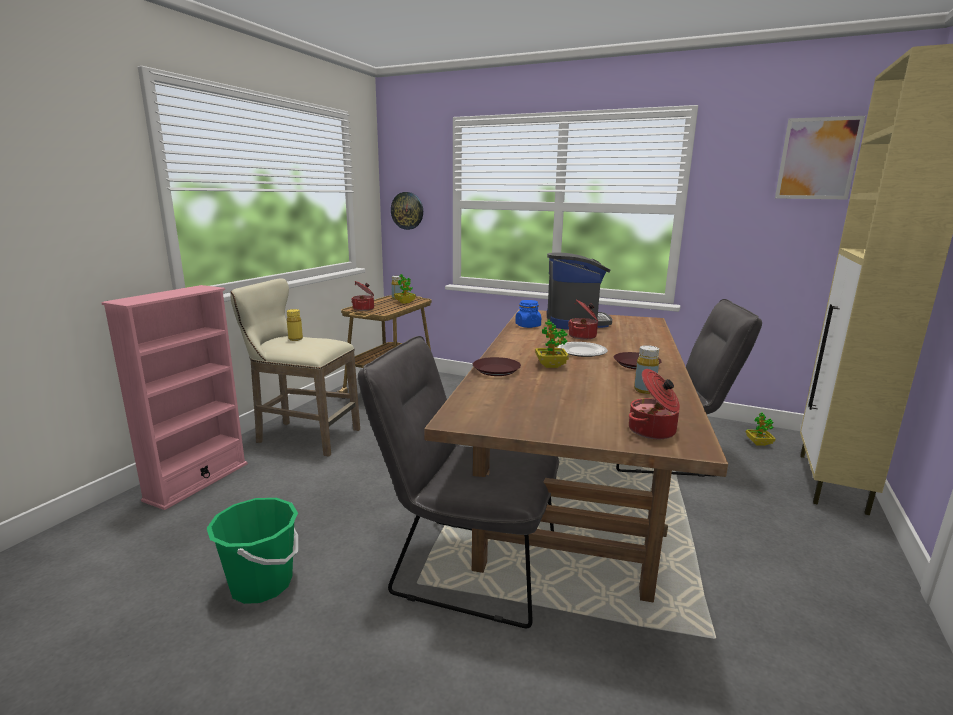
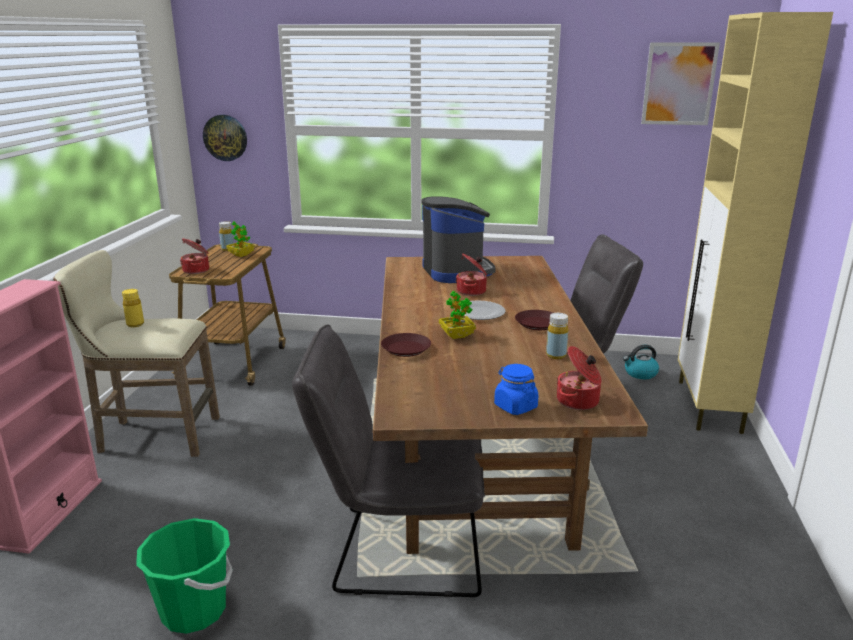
camera: 15 degrees left, 5 degrees up
(527, 326) = (408, 282): blue jar -> blue jar (515, 406)
(758, 443) = (640, 373): potted plant -> kettle

